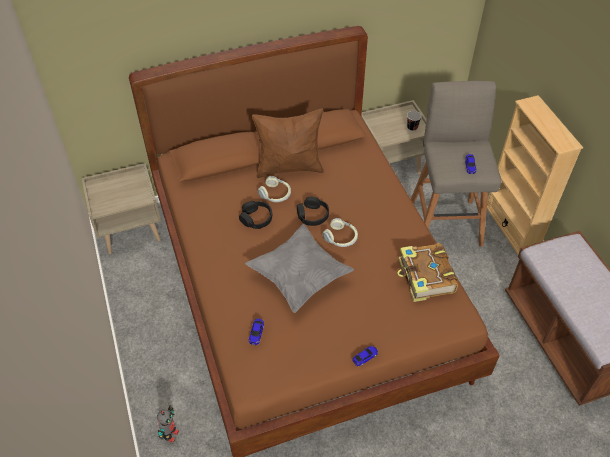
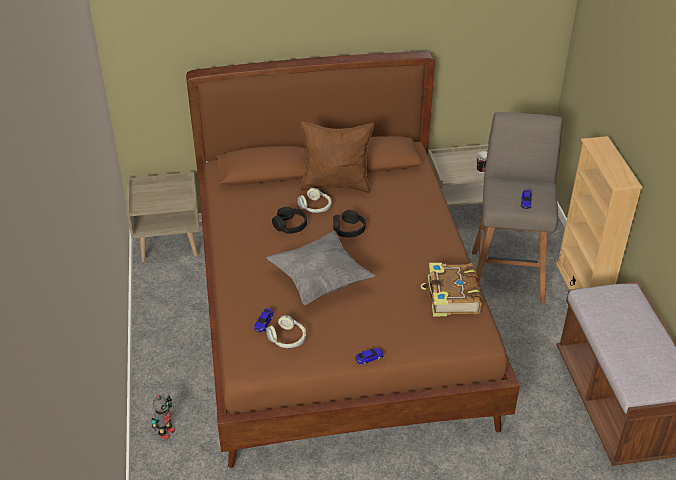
camera: 10 degrees right, 10 degrees down
(341, 238) = (372, 252): headphones -> headphones (287, 339)

